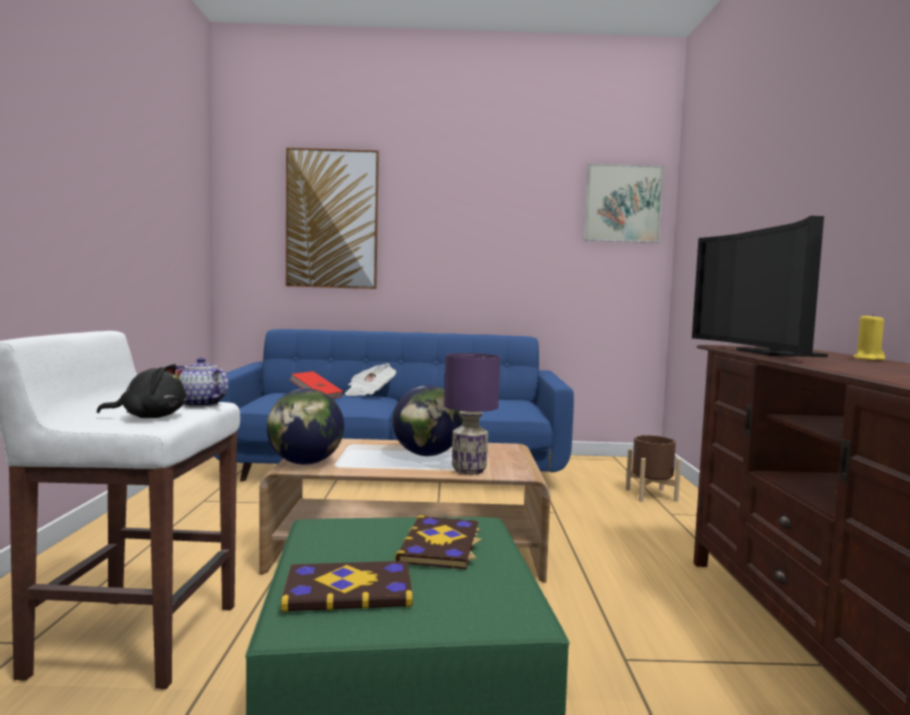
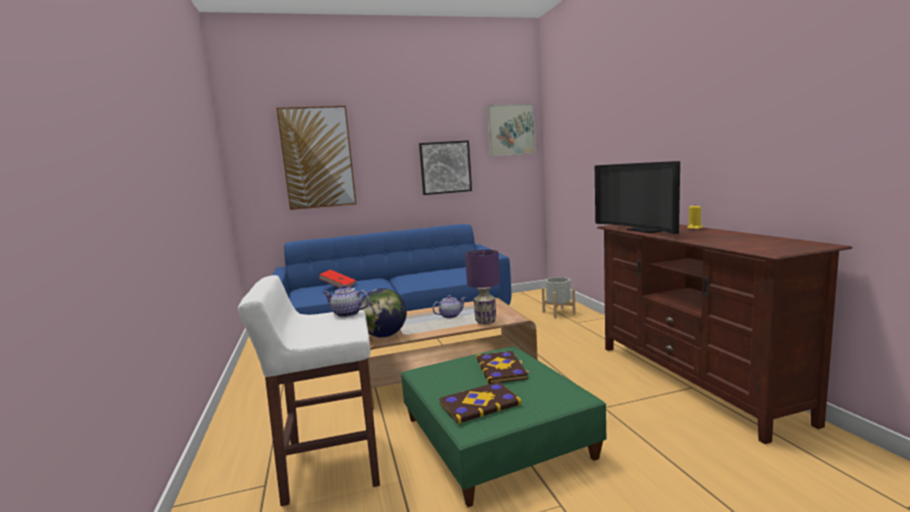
camera: 15 degrees left, 5 degrees up
(150, 417) = (336, 329): black plush toy -> none
(369, 393) = (369, 278): newspaper -> none
(426, 455) = (450, 316): globe -> teapot
(512, 250) = (445, 167): none -> picture
(651, 495) = (558, 313): brown planter -> grey planter

